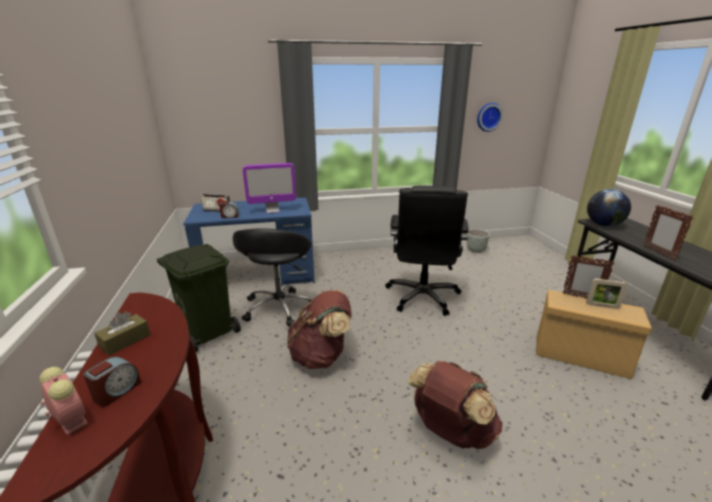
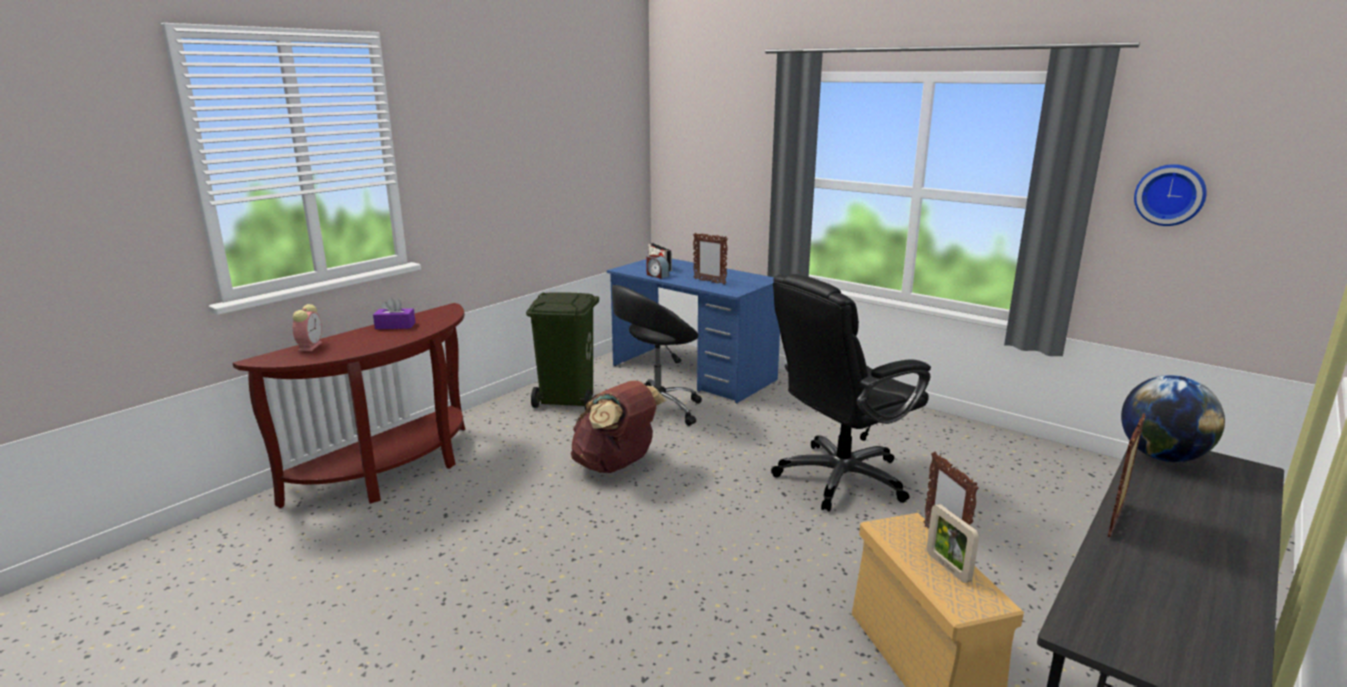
camera: 50 degrees right, 5 degrees down
(117, 391) = (344, 345): alarm clock -> none
(125, 341) = (395, 326): brown tissue box -> purple tissue box
(272, 210) = (709, 281): monitor -> picture frame
(451, 431) = (602, 587): brown backpack -> none
(476, 250) = (1079, 473): grey planter -> none

